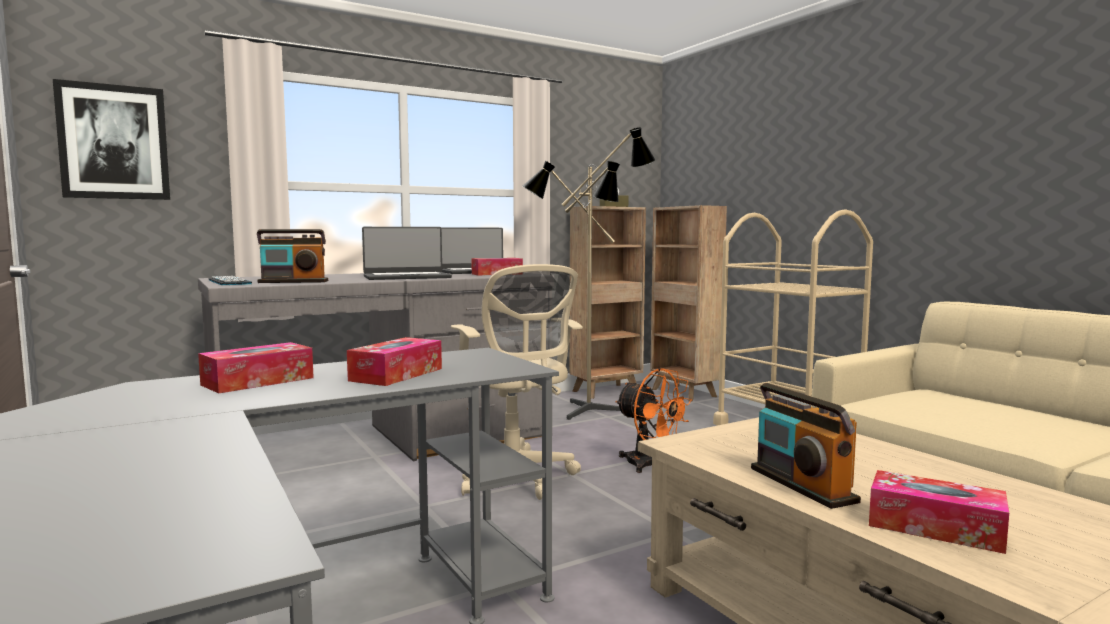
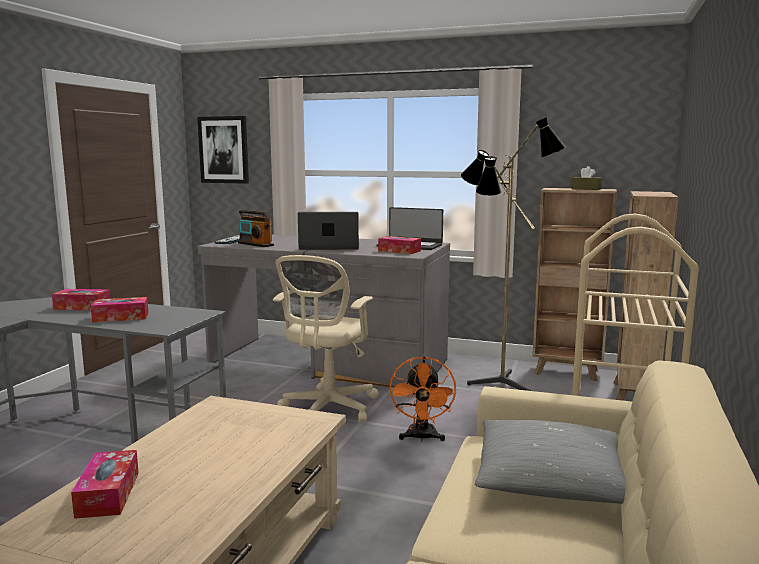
camera: 50 degrees right, 5 degrees up
(406, 277) = (329, 247): laptop -> laptop turned 150 degrees clockwise
(801, 485) = (161, 448): radio -> none
(967, 404) = (550, 480): none -> grey pillow

